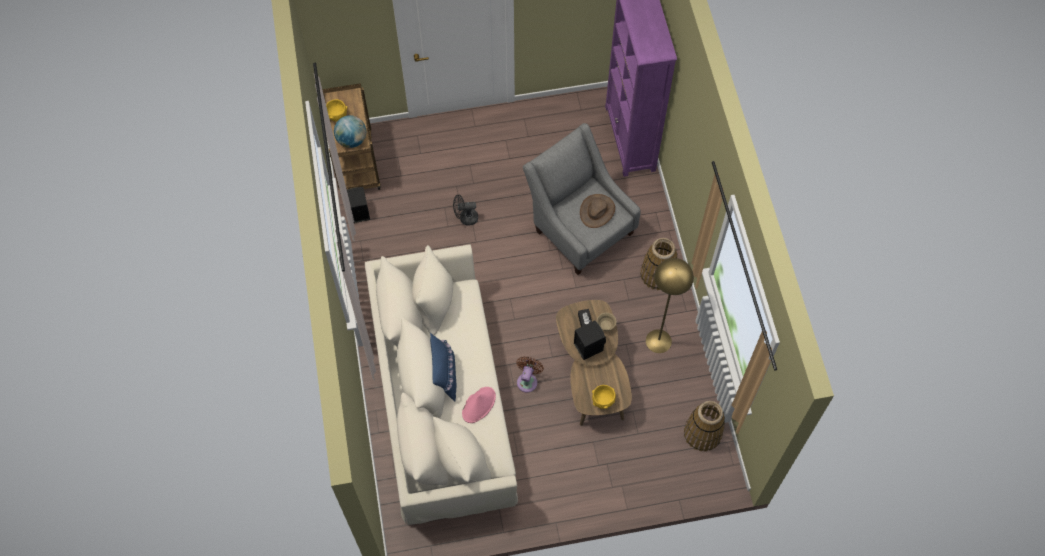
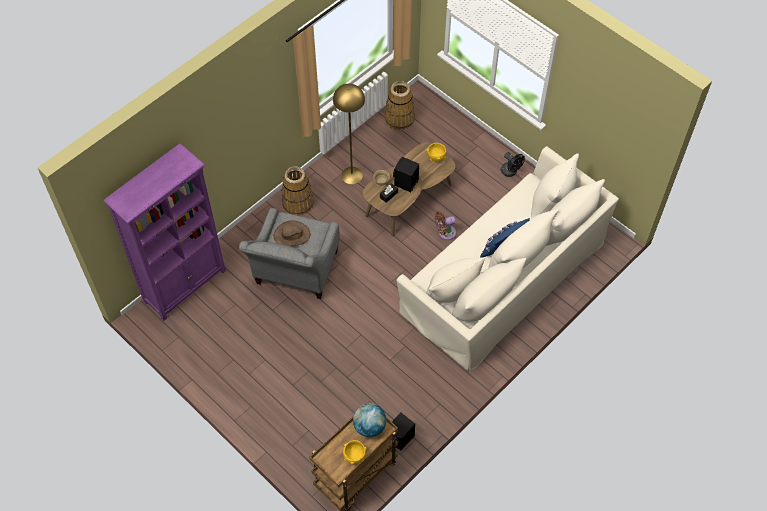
camera: 125 degrees left, 5 degrees down
(465, 218) = (345, 355): black fan -> black fan (510, 172)
(479, 405) = (504, 217): pink hat -> none

